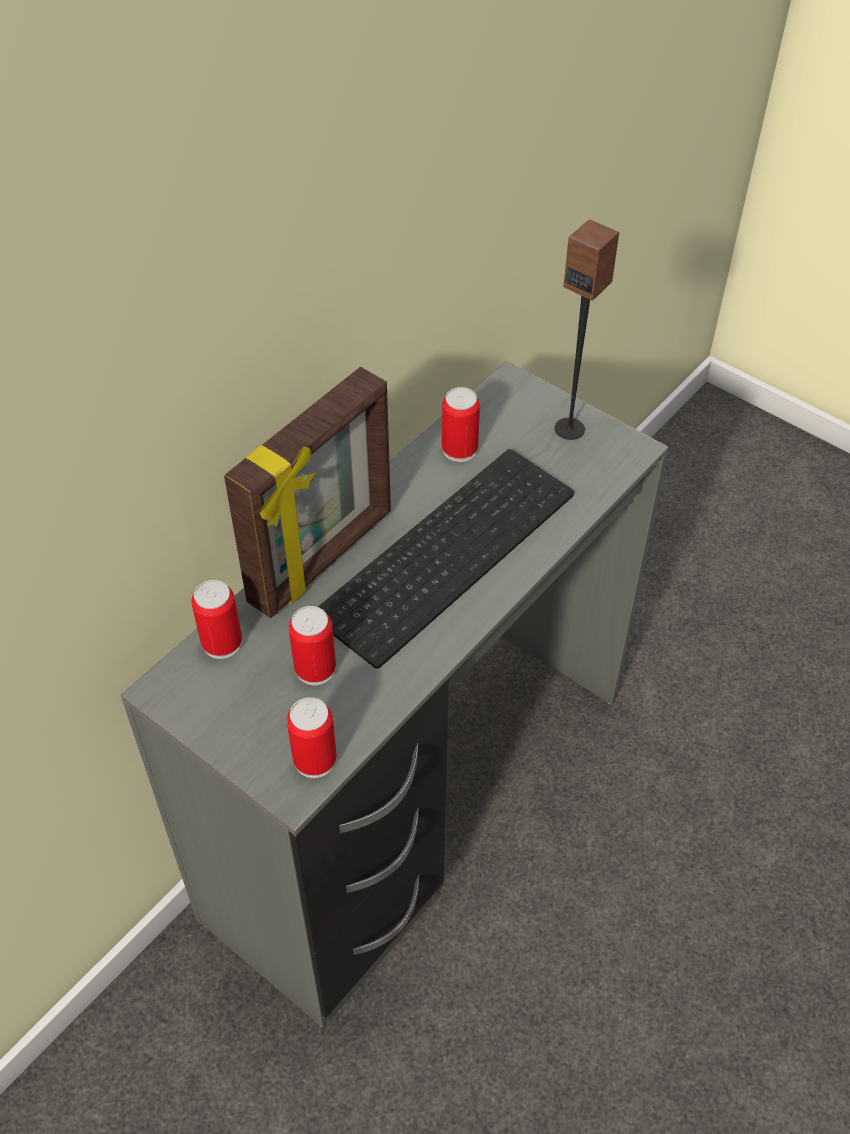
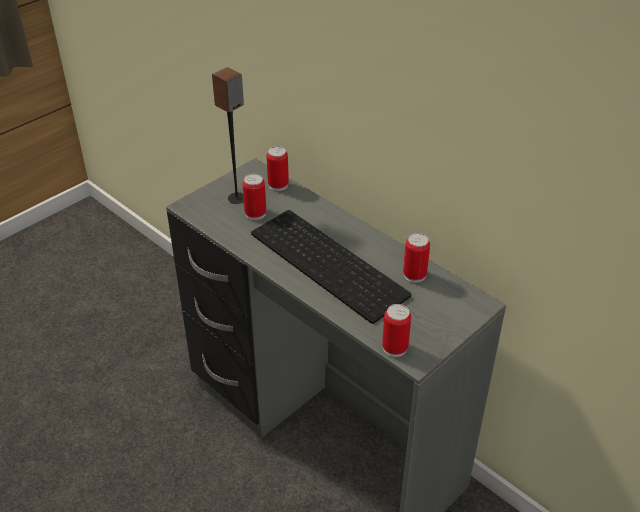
camera: 95 degrees right, 10 degrees down
(315, 760) = (201, 212): can -> can (395, 348)
(323, 558) = (329, 218): picture frame -> none
(570, 428) = (435, 329): speaker -> speaker (237, 198)

